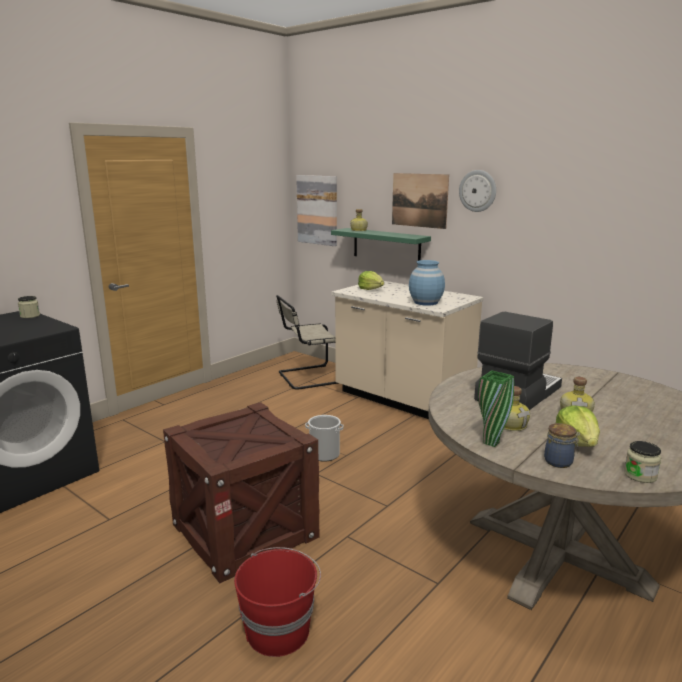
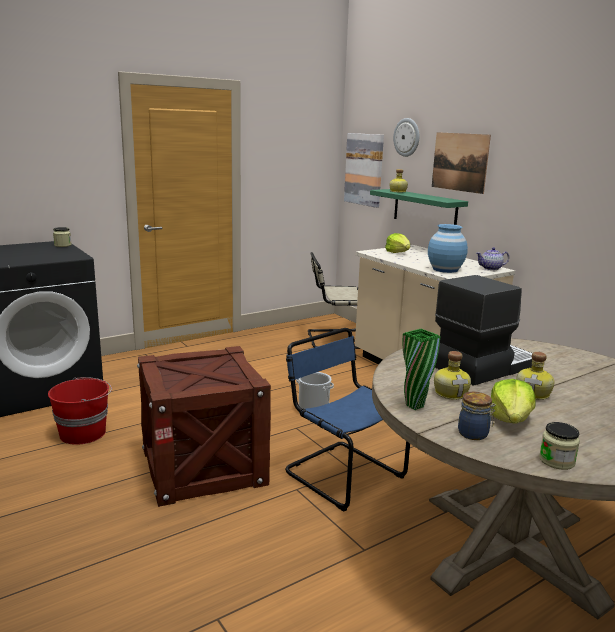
camera: 15 degrees right, 0 degrees up
(279, 630) = (189, 557): red bucket -> red bucket (84, 433)
(380, 511) = (341, 473): none -> blue chair
(463, 297) = (491, 268): none -> teapot
(477, 191) = (518, 153): wall clock -> wall clock (407, 137)

